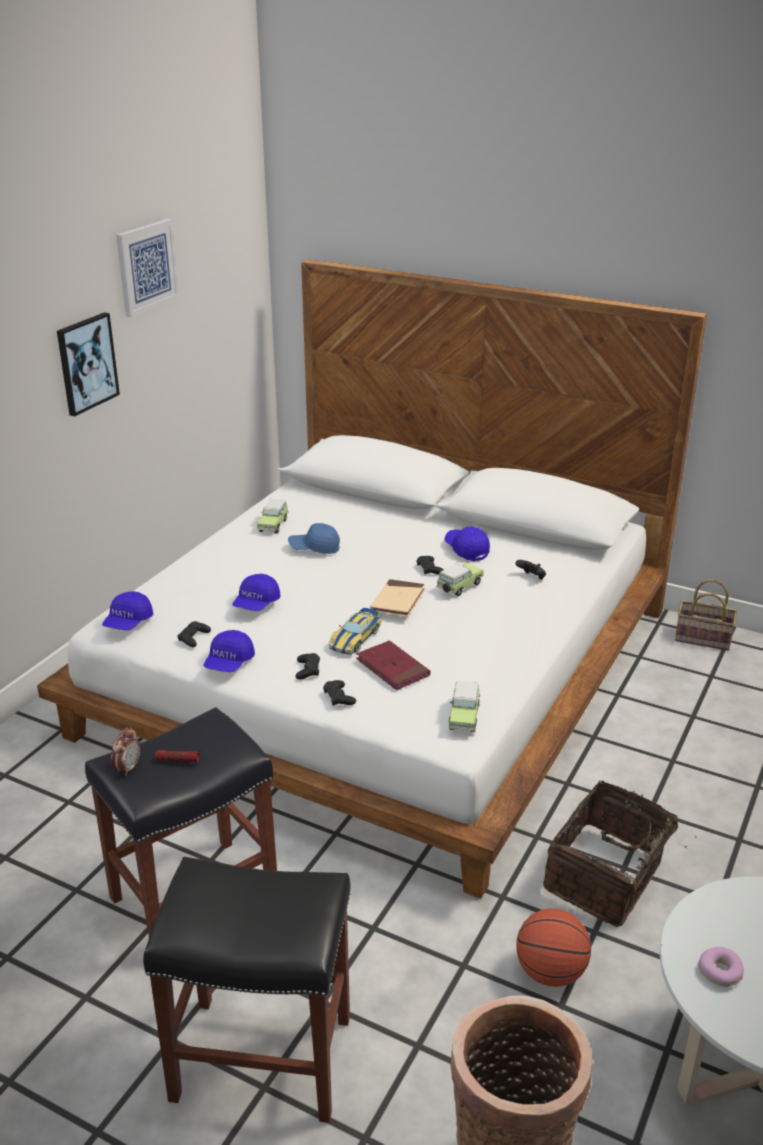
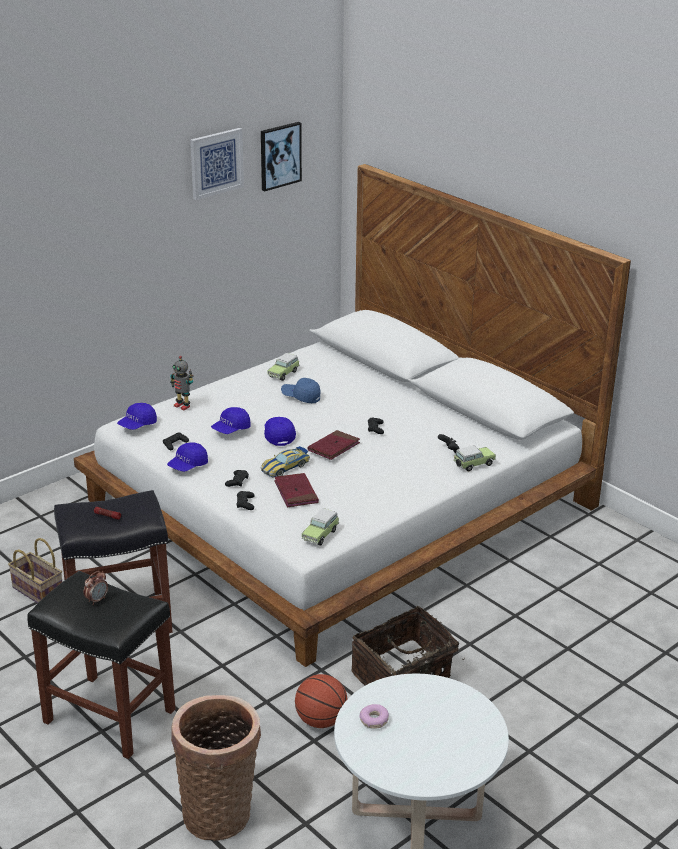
camera: 20 degrees right, 0 degrees up
(86, 363) = (154, 231): picture -> picture (280, 156)
(128, 768) = (74, 513): alarm clock -> alarm clock (97, 600)
(173, 587) = (182, 406): none -> toy robot
(398, 601) = (333, 447): beige book -> red book
(458, 587) = (386, 446): toy car -> toy car (473, 465)
(466, 550) = (415, 420): blue cap -> blue cap (279, 435)
(701, 639) = (614, 534): basket -> basket (36, 591)

